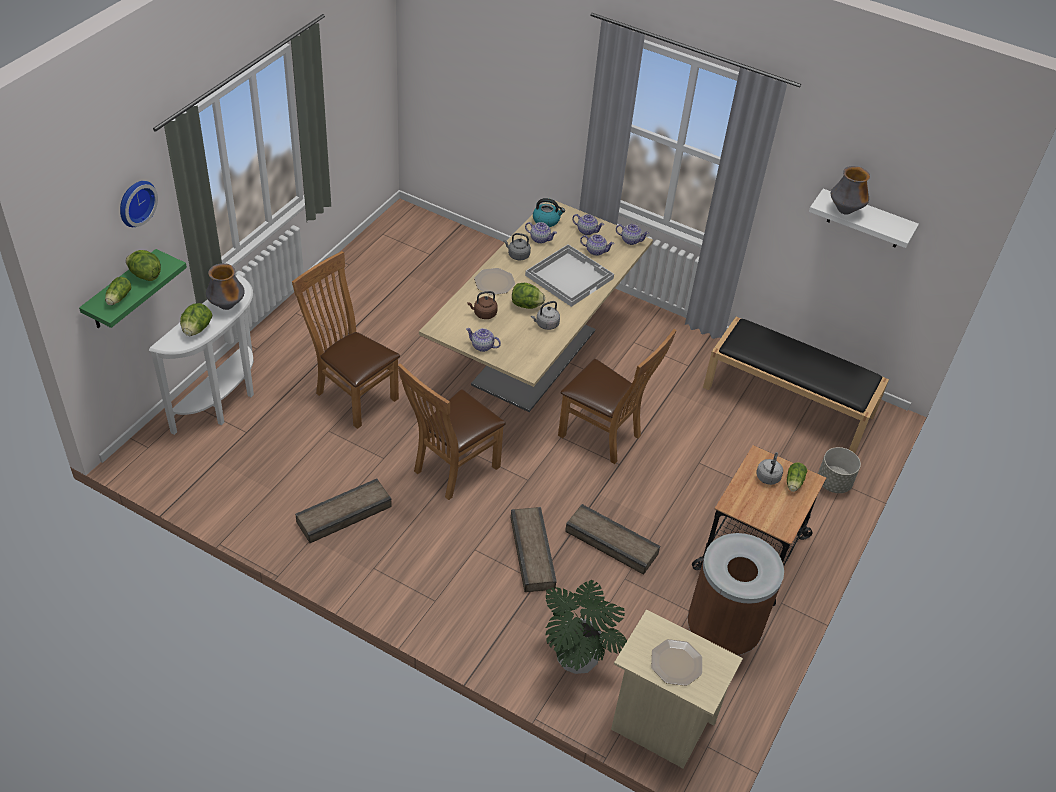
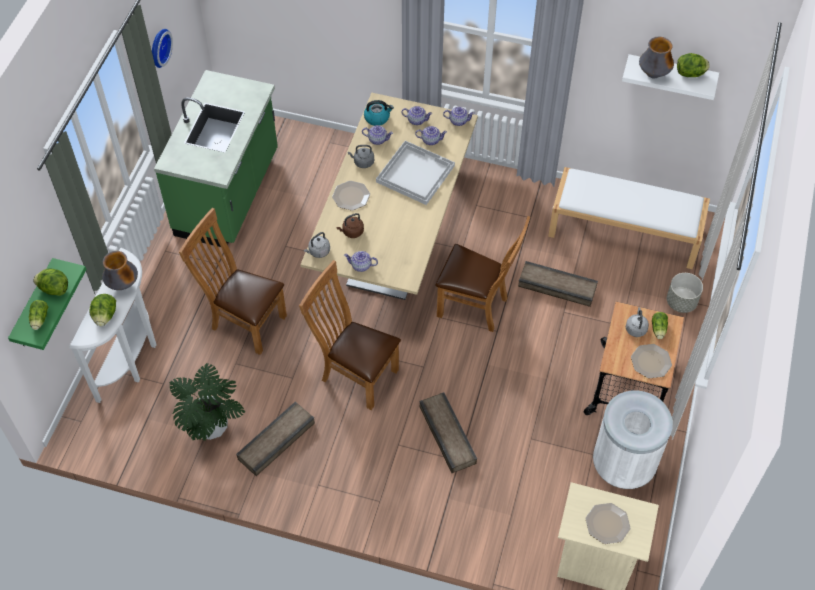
camera: 10 degrees left, 10 degrees up
(135, 202) = (30, 230): wall clock -> wall clock (158, 47)
(379, 278) = (229, 194): none -> green counter
(451, 470) = (355, 374): brown chair -> brown chair turned 90 degrees clockwise
(526, 305) = (386, 213): lettuce -> lettuce (690, 74)
(546, 324) = (409, 229): grey kettle -> grey kettle (318, 252)
(577, 657) = (512, 520): potted plant -> potted plant (211, 425)
(611, 543) = (510, 409): crate -> crate (557, 287)
(722, 631) = (623, 465): brown trash can -> white trash can
(776, 512) = (651, 361): none -> plate
(789, 401) = (625, 231): black bench -> white bench

